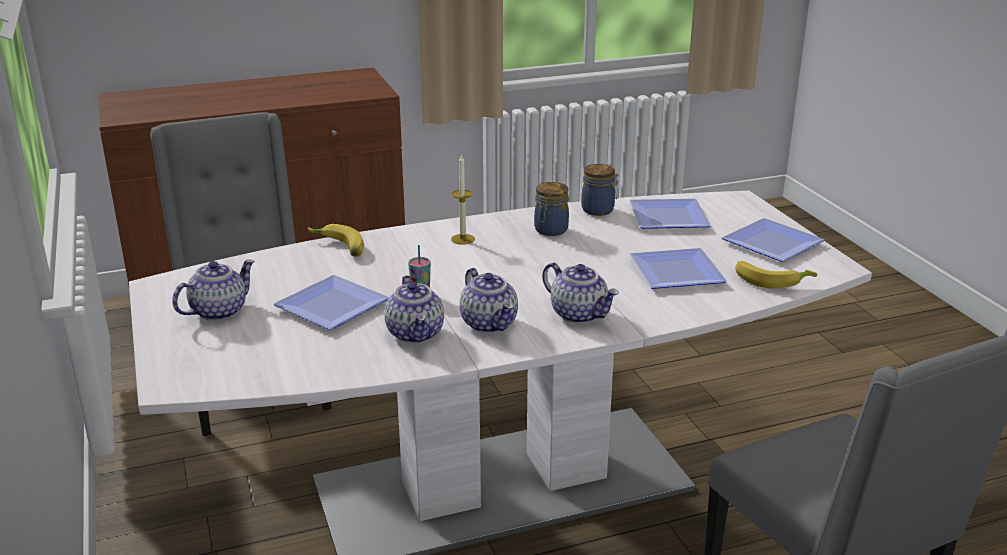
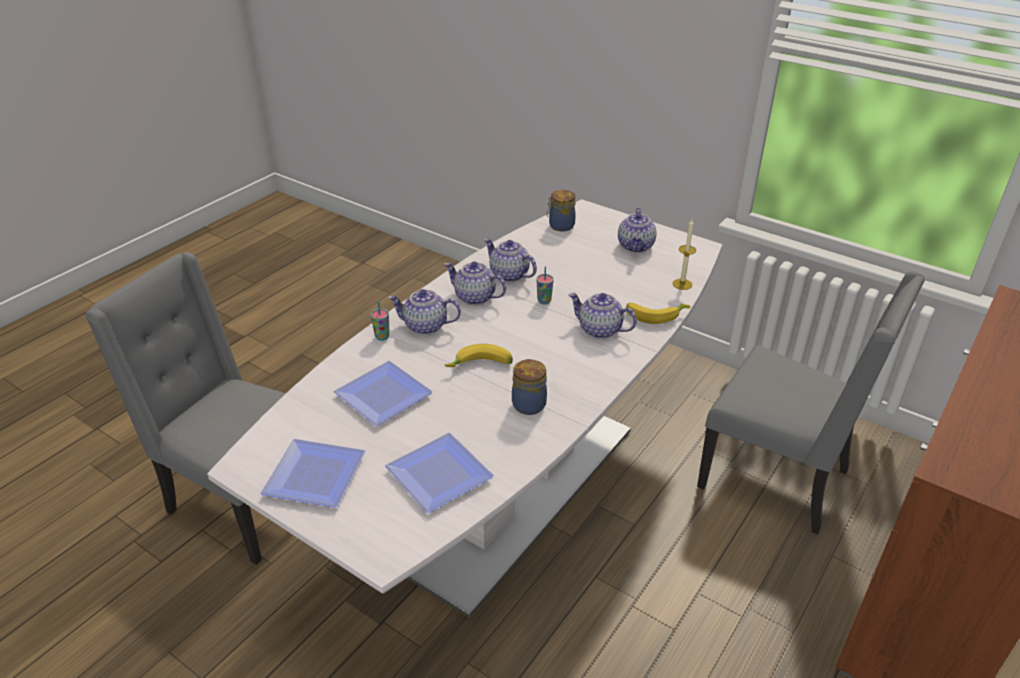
camera: 145 degrees right, 10 degrees up
(336, 306) = (579, 273): plate -> none
(409, 254) = (599, 330): none -> teapot
(463, 239) = (584, 362): candle -> candle (682, 284)
(599, 210) = (514, 456): jar -> jar (560, 226)
(638, 320) = (382, 337): none -> cup
(771, 280) = (299, 420): banana -> banana (480, 366)

